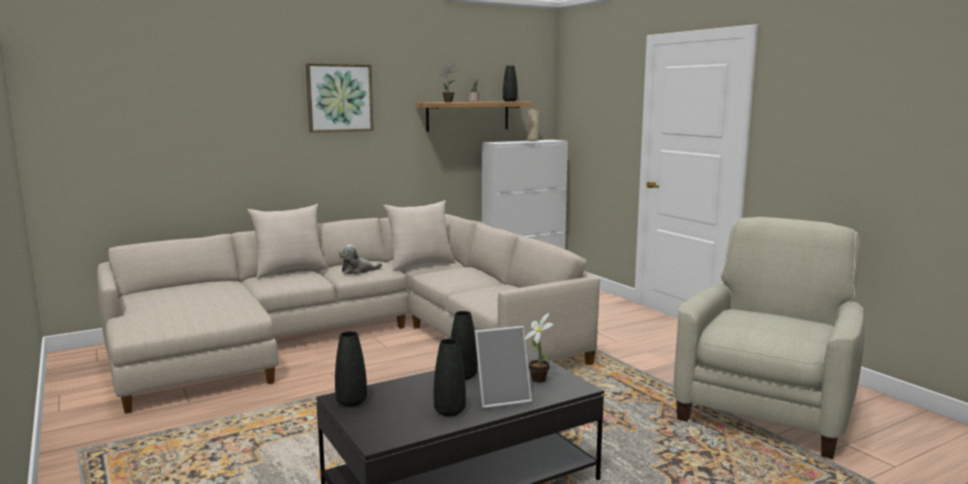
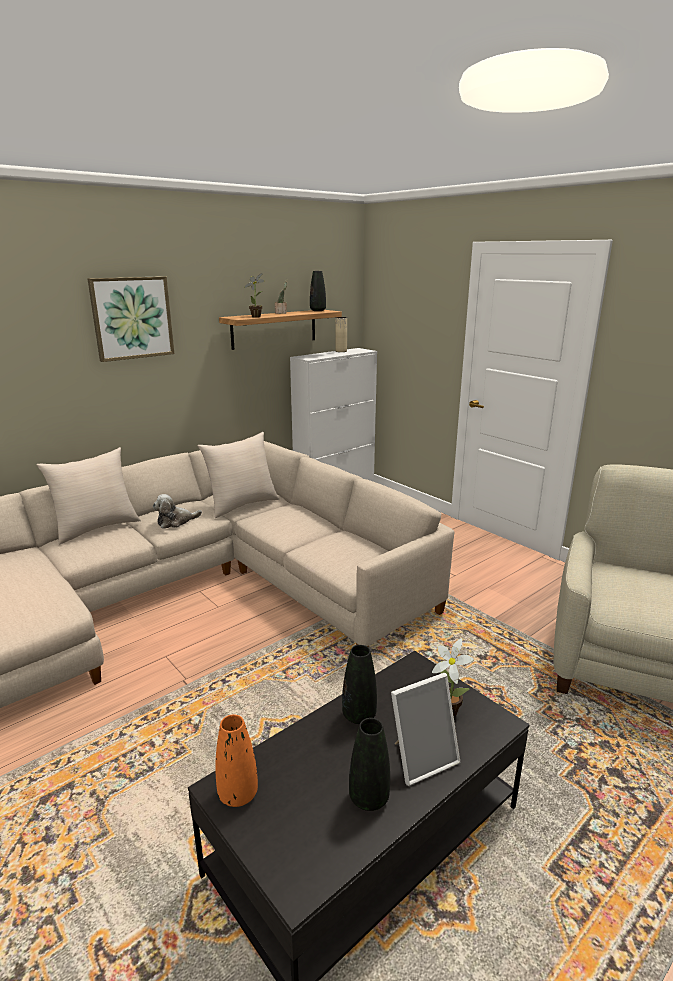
camera: 10 degrees left, 10 degrees up
(351, 402) = (238, 794): black vase -> orange vase

